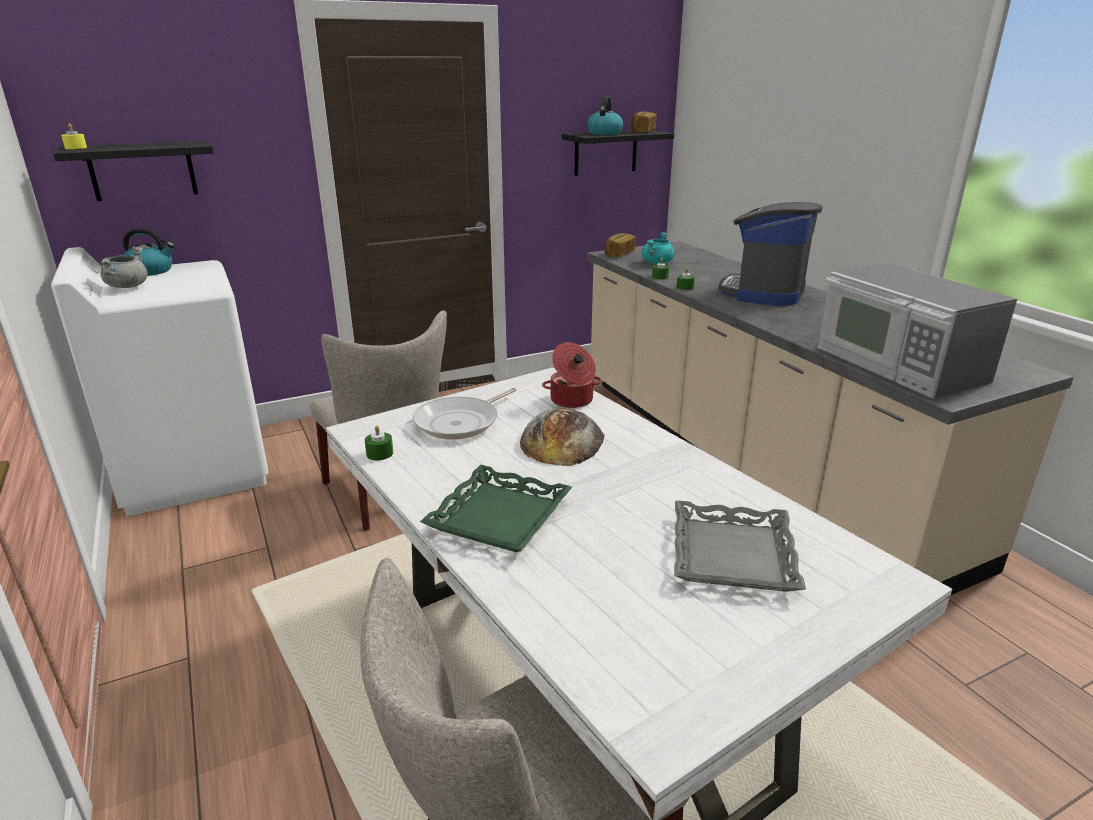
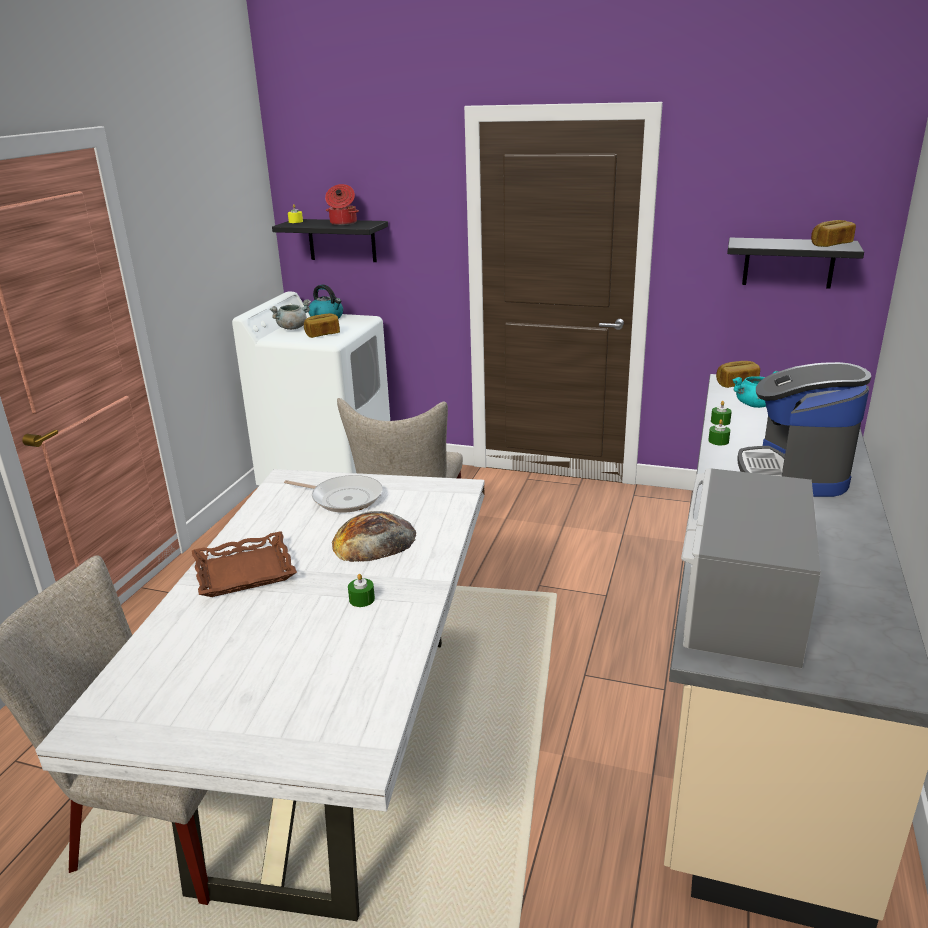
camera: 45 degrees right, 0 degrees up
(184, 285) = (323, 334): none -> bread
(379, 453) = (266, 499): green candle -> green candle (362, 599)
(461, 422) = (343, 498): frying pan -> frying pan turned 150 degrees counterclockwise
(500, 517) = (244, 572): green tray -> brown tray
(572, 400) = (441, 513): cooking pot -> cooking pot (343, 223)
(604, 133) = (775, 242): kettle -> none
(734, 555) = (307, 672): grey tray -> none
(763, 292) = (794, 473): coffee machine -> coffee machine turned 60 degrees counterclockwise

